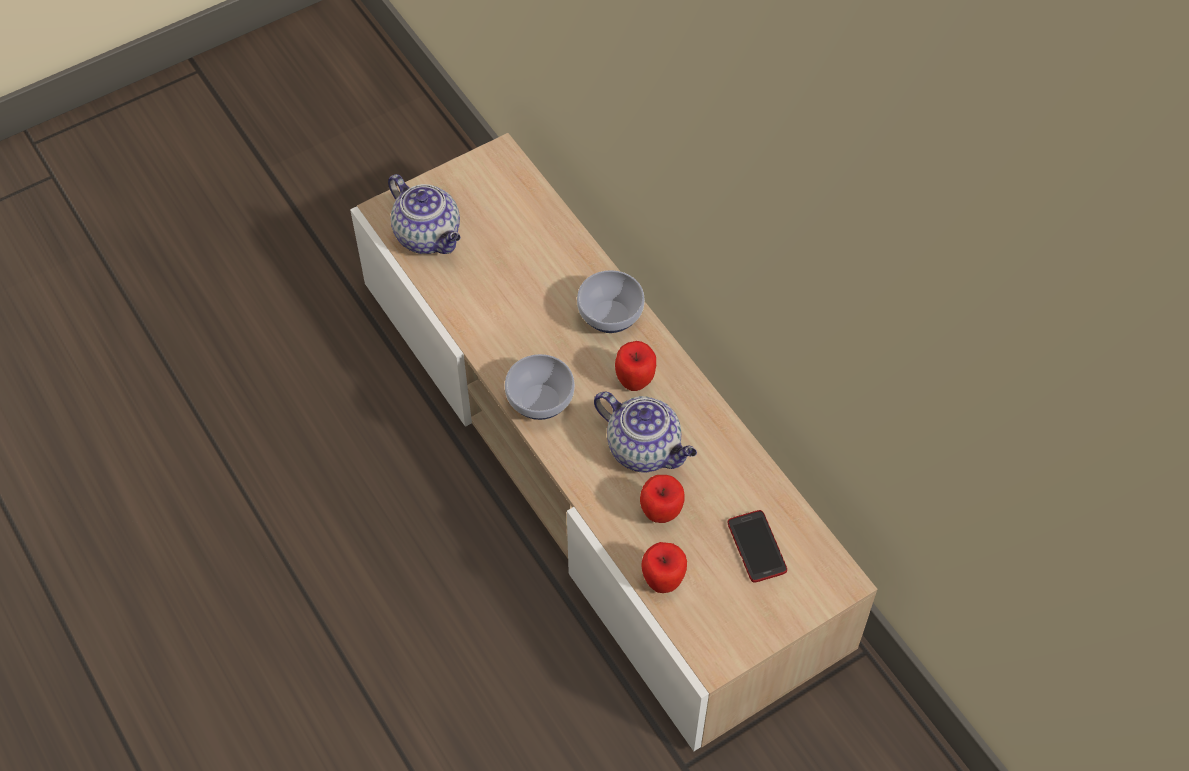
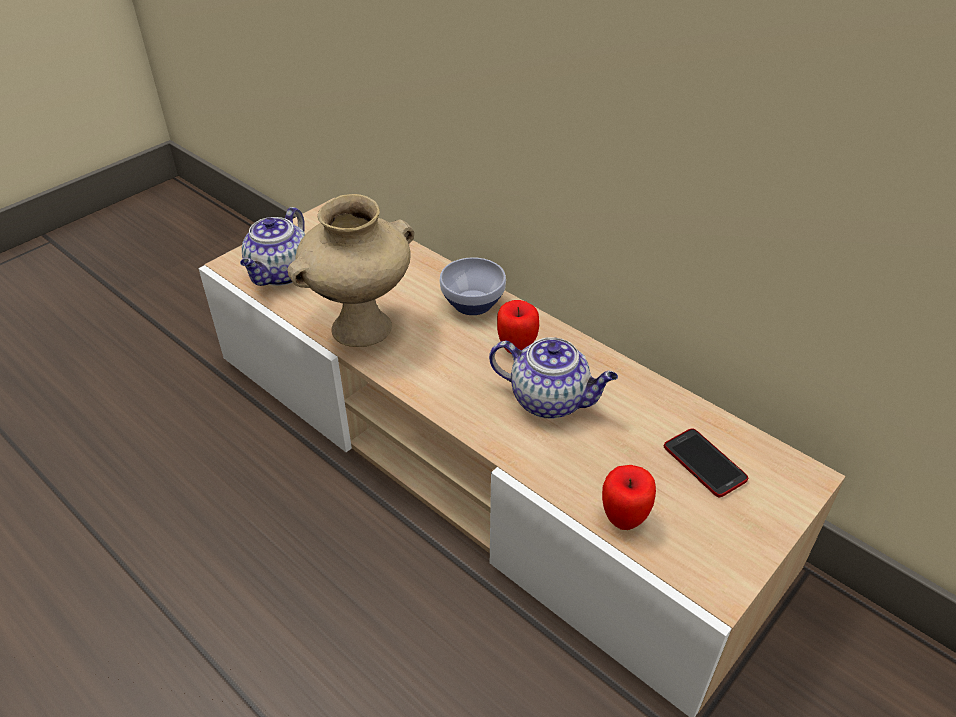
camera: 15 degrees left, 15 degrees down
(429, 236) = (280, 274): teapot -> teapot turned 75 degrees clockwise
(493, 326) = (361, 329): none -> beige vase
(542, 401) = (431, 380): bowl -> none
(660, 514) = (592, 454): apple -> none

